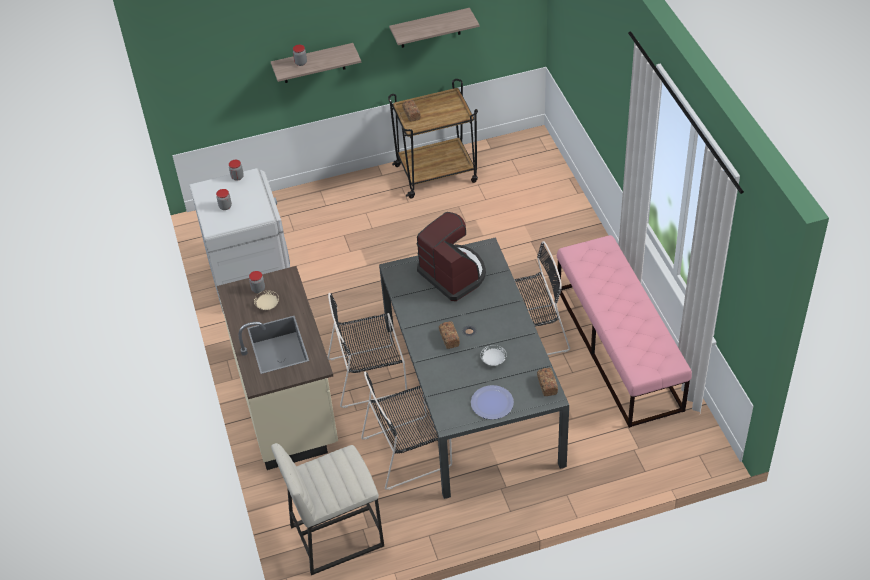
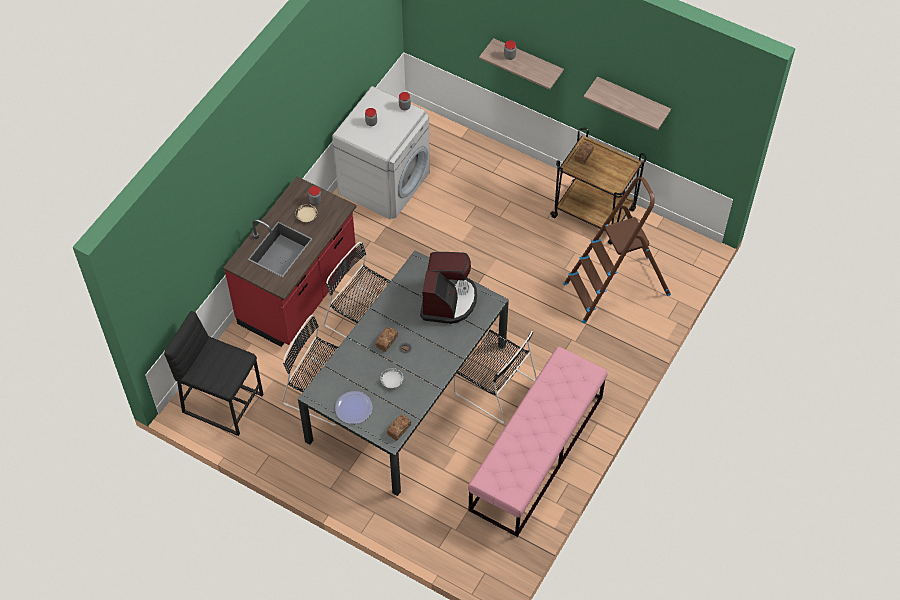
camera: 45 degrees right, 10 degrees up
(288, 404) = (299, 293): beige counter -> red counter
(336, 536) = (222, 403): beige stool -> black stool
(519, 205) = (616, 289): none -> brown step ladder

